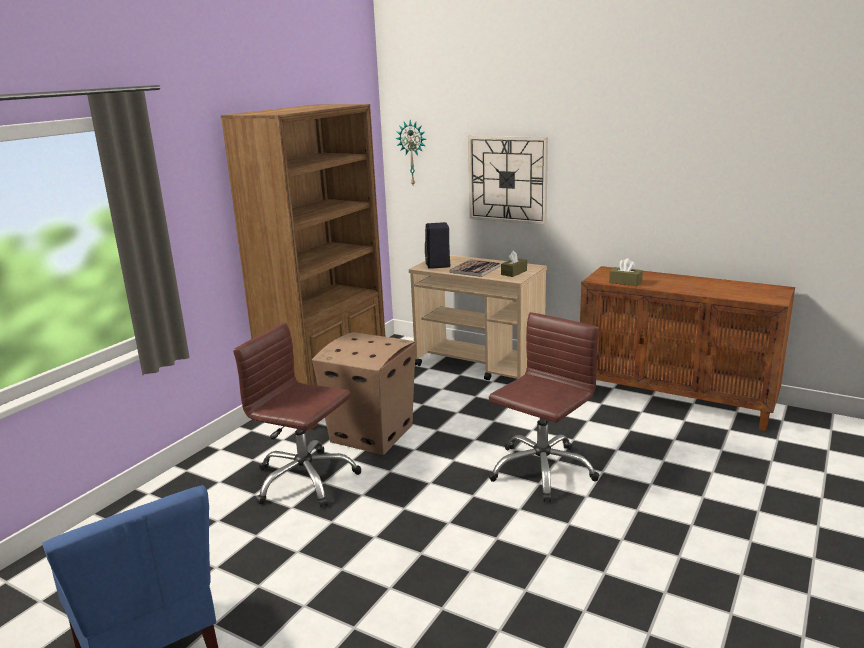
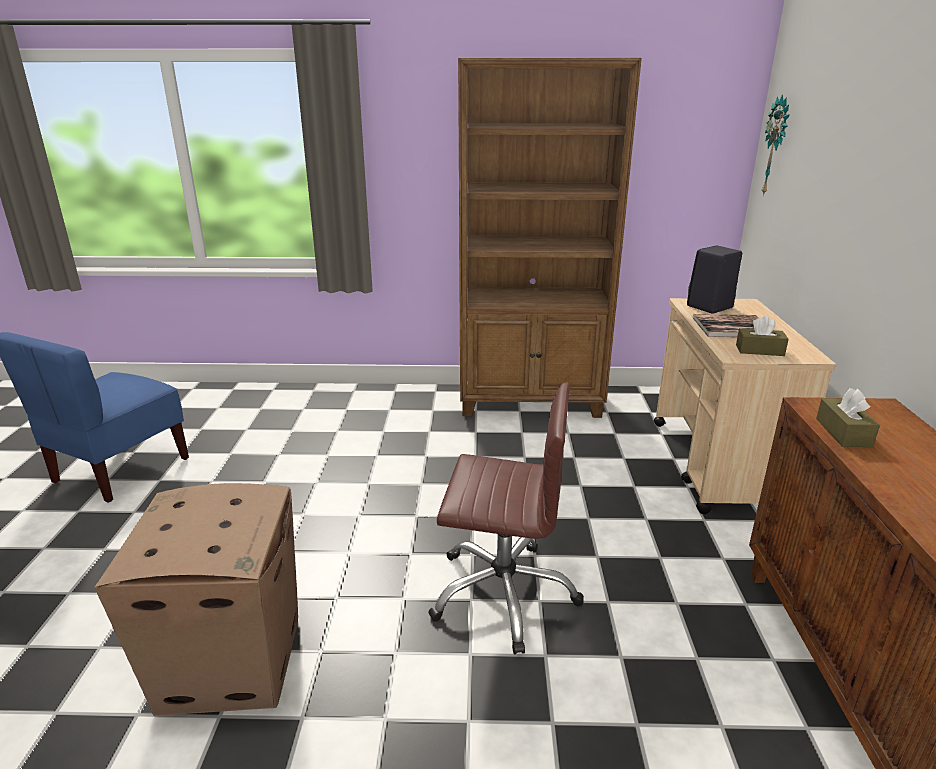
camera: 60 degrees right, 5 degrees up
(305, 480) = (374, 444): brown office chair -> none
(370, 433) = (482, 448): cardboard box -> cardboard box (232, 662)
(507, 179) = (844, 205): wall clock -> none

